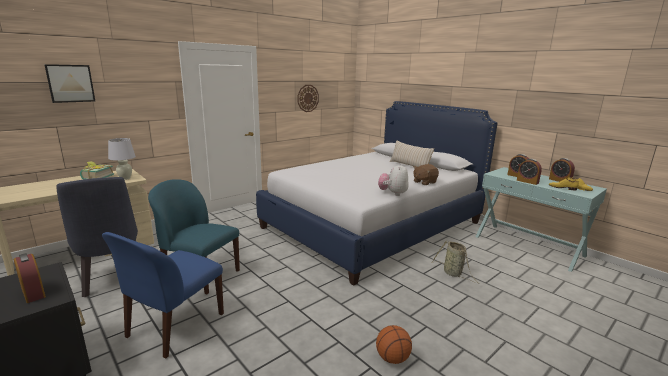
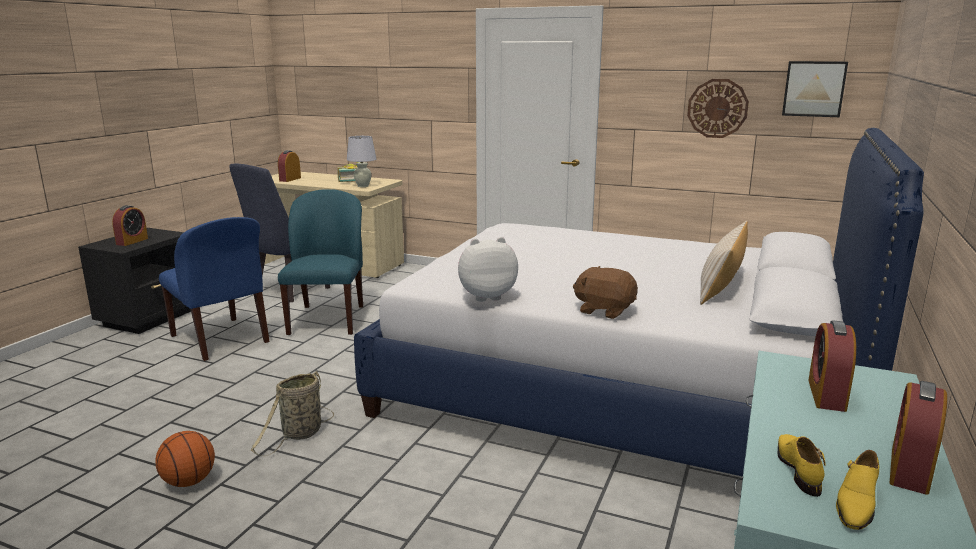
camera: 65 degrees right, 0 degrees up
(70, 83) = (359, 68): picture -> picture (814, 88)
(174, 326) = (221, 340): blue chair -> blue chair turned 135 degrees counterclockwise
(453, 273) = (488, 513): basket -> basket (300, 435)
(527, 181) = (777, 409): alarm clock -> alarm clock (290, 179)

